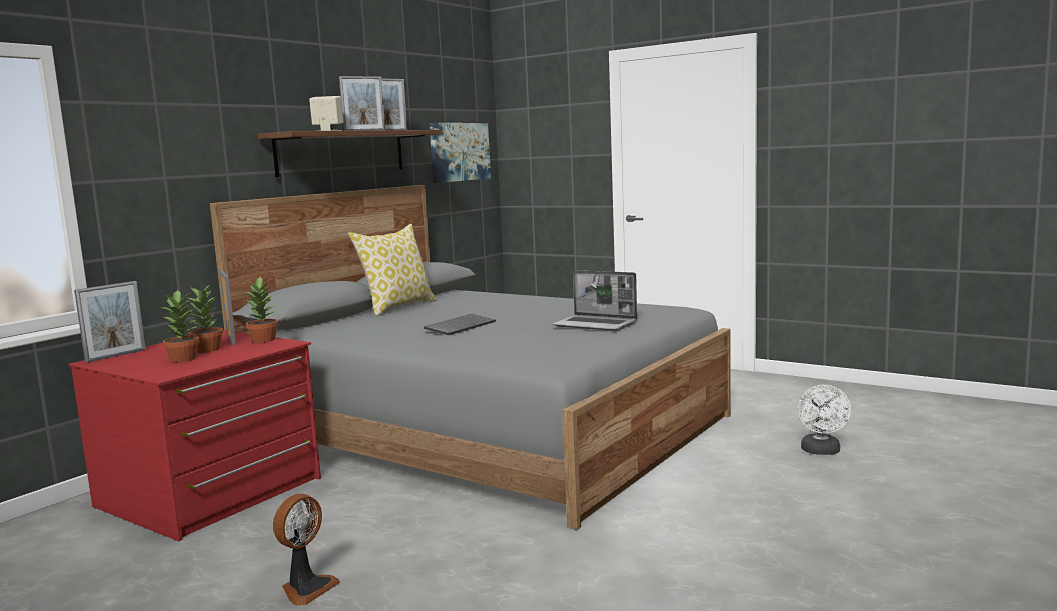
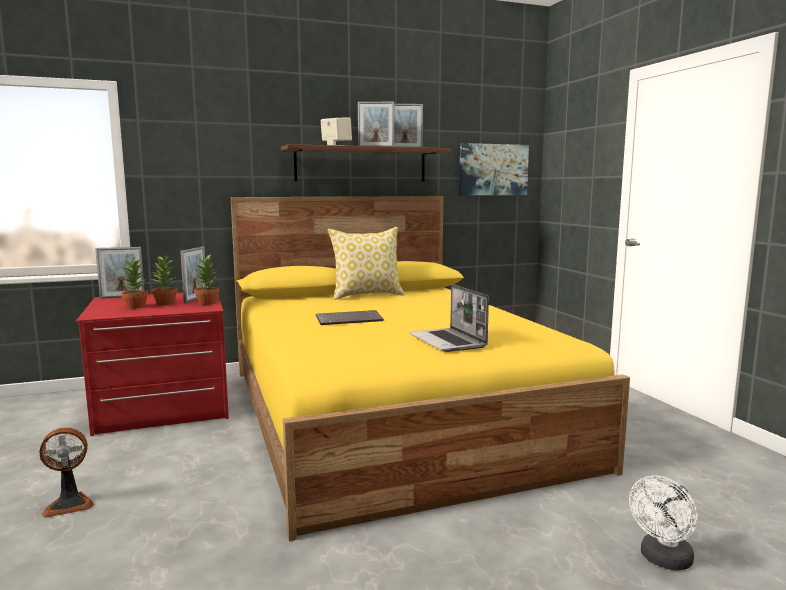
camera: 35 degrees right, 0 degrees up
(484, 428) = (391, 413): grey bed -> yellow bed

